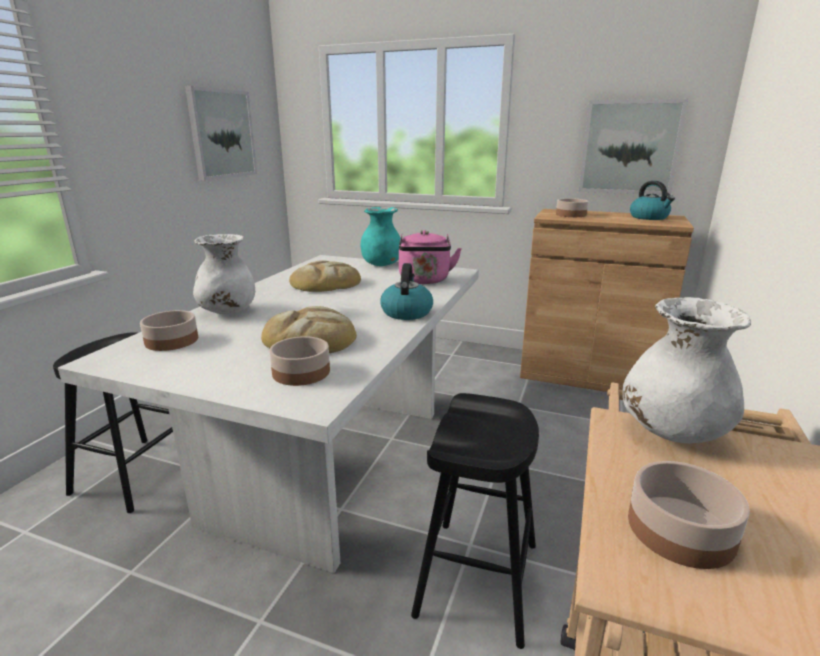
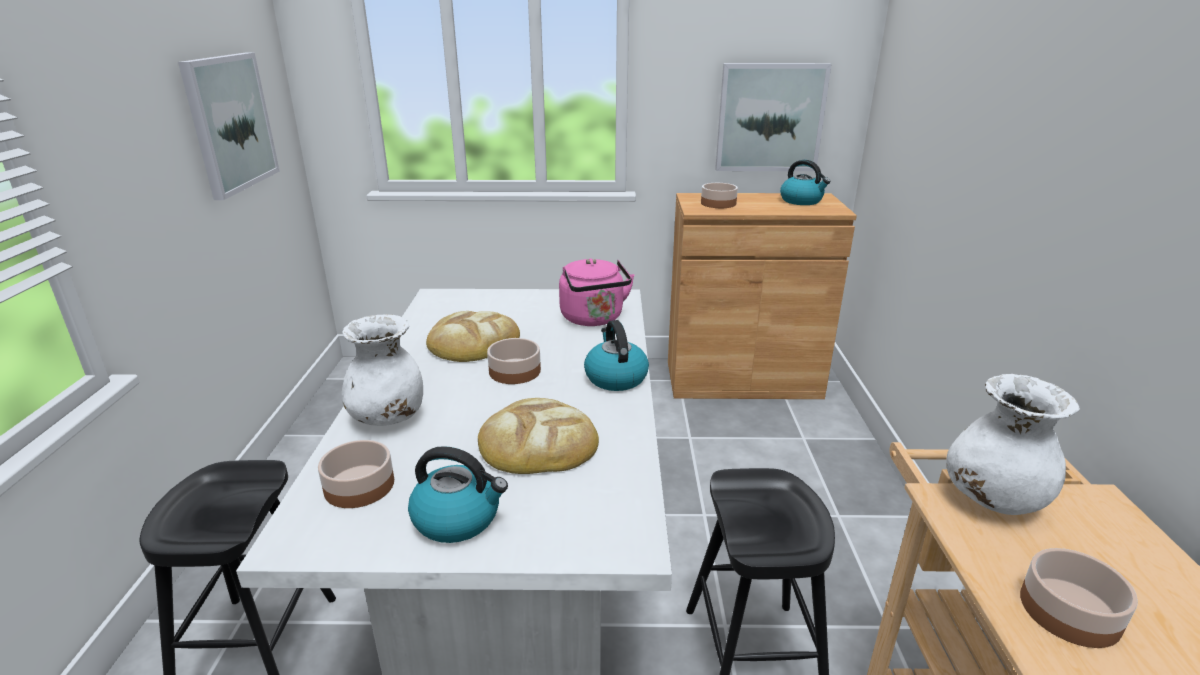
camera: 20 degrees left, 5 degrees up
(212, 367) = (458, 518): none -> kettle
(301, 373) = (575, 502): bowl -> bowl (515, 371)
(382, 265) = (518, 297): turquoise vase -> none

